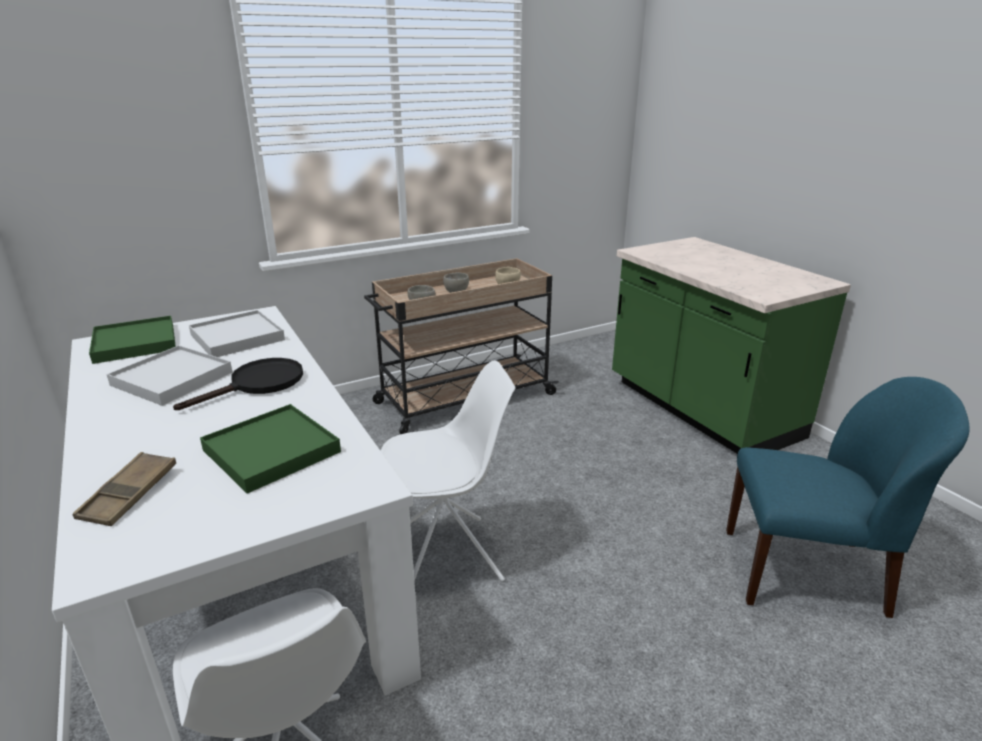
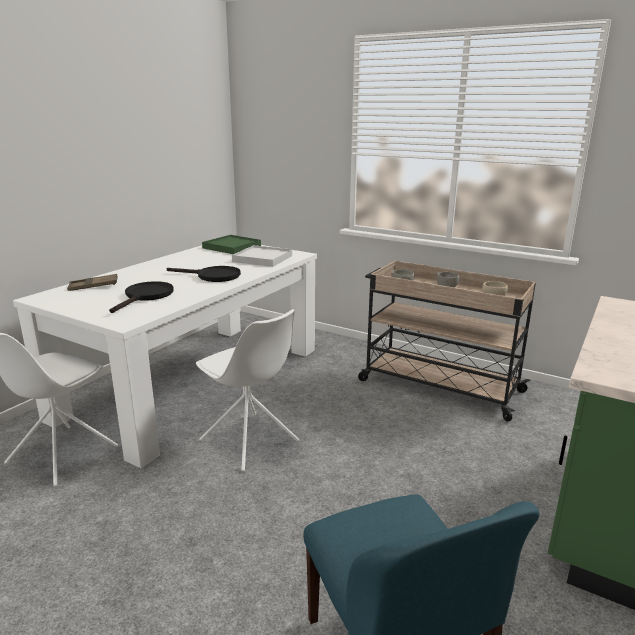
camera: 60 degrees right, 5 degrees down
(172, 379) = (201, 262): white tray -> none
(272, 451) = (146, 296): green tray -> black frying pan

